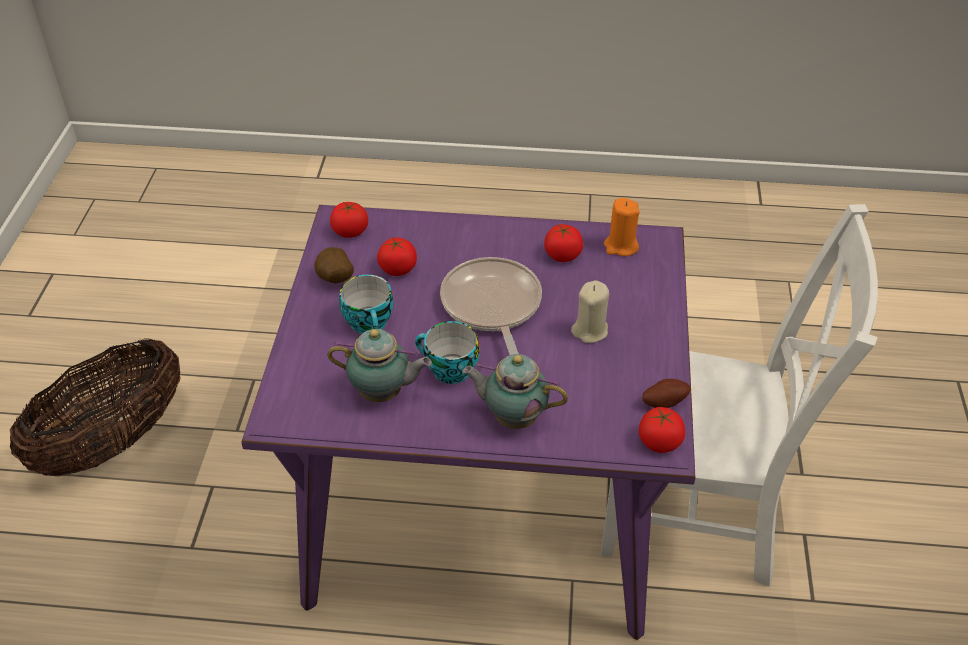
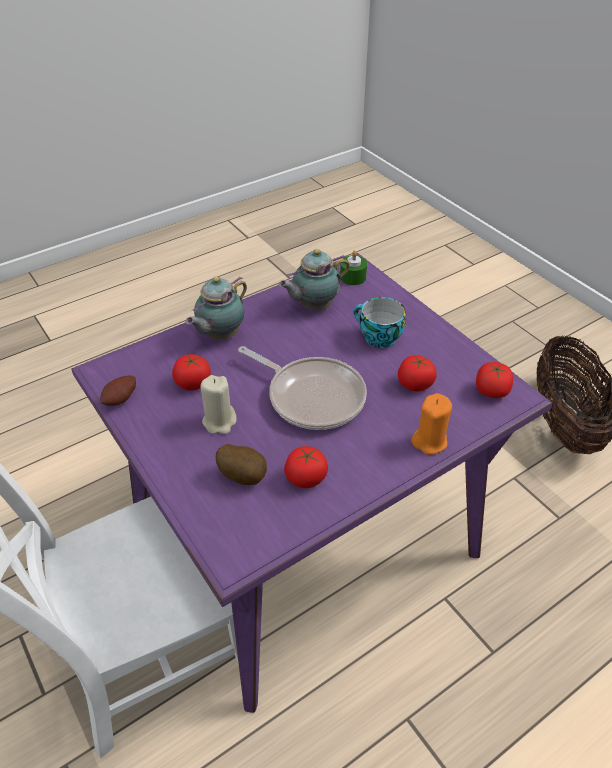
camera: 140 degrees right, 0 degrees up
(298, 404) = (353, 277): none -> green candle
(335, 280) = (442, 350): potato -> potato (244, 475)
(448, 370) = (291, 339): cup -> none
(512, 417) = (220, 335): teapot -> teapot turned 150 degrees clockwise
(620, 246) = (262, 523): orange candle -> orange candle (429, 441)
(660, 442) = (107, 372): tomato -> tomato (193, 383)

